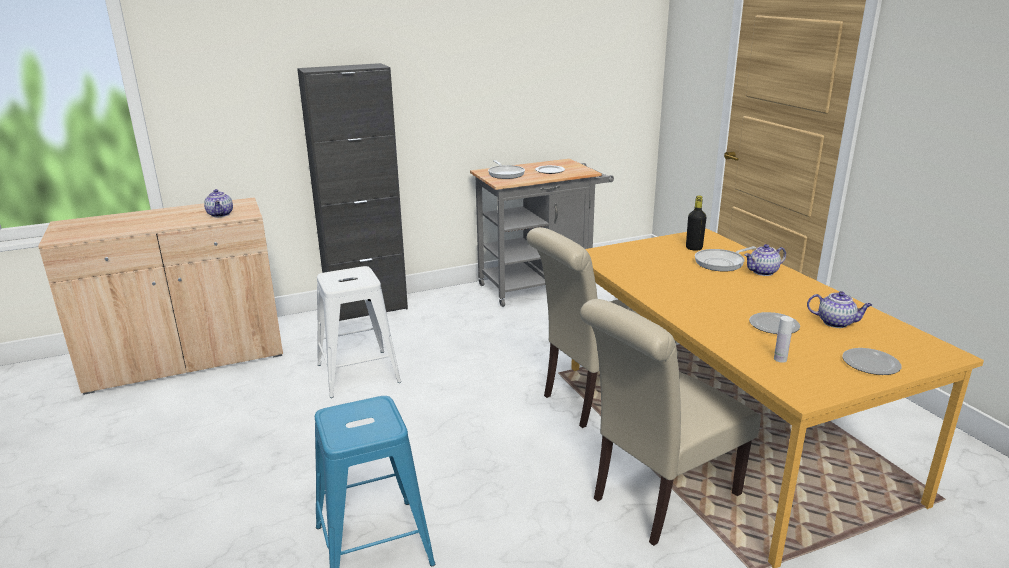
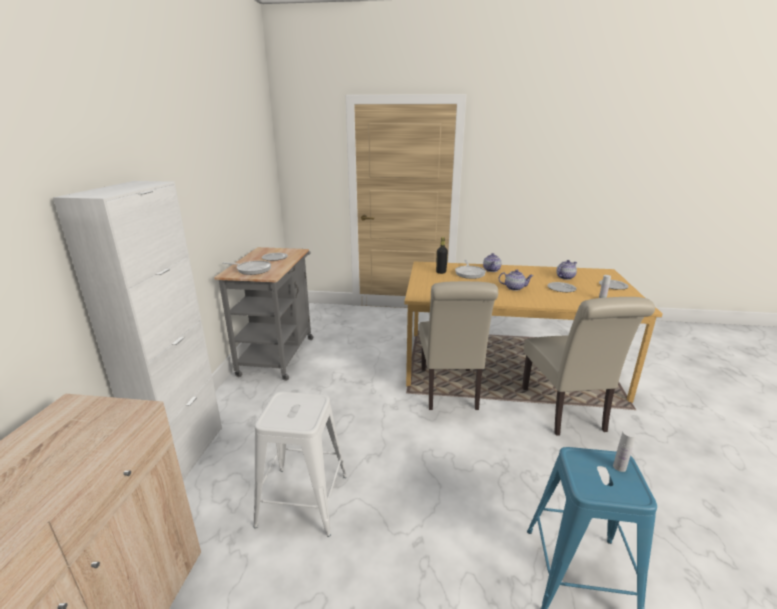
camera: 60 degrees left, 0 degrees up
(221, 214) = (90, 433): teapot -> teapot (514, 288)
(367, 309) = (184, 454): black cabinet -> white cabinet
(378, 429) = (619, 467): none -> white bottle

